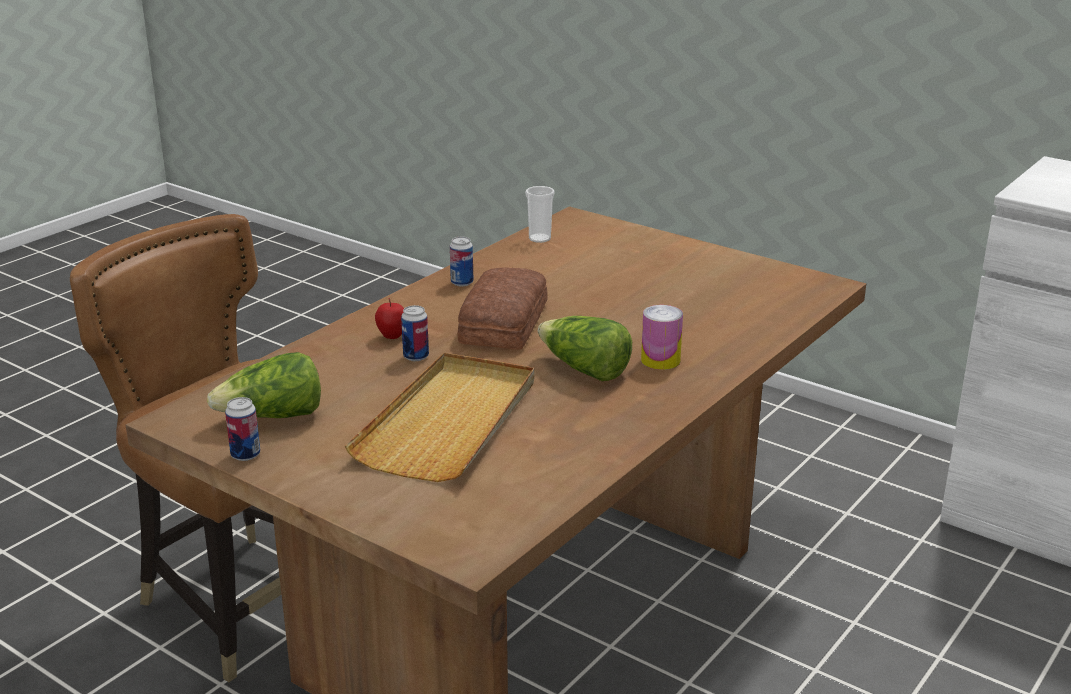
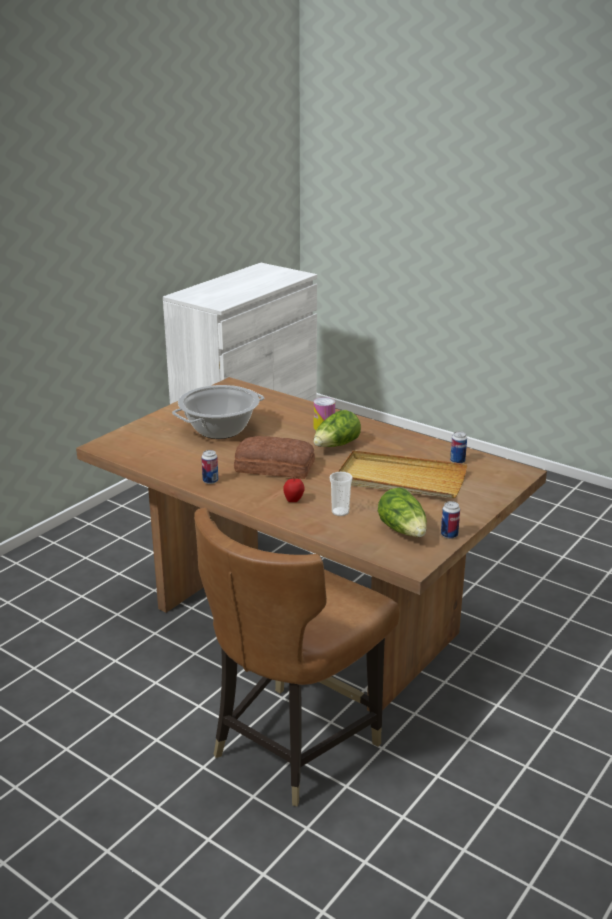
camera: 90 degrees left, 0 degrees up
(416, 356) = (321, 492): can -> can (457, 461)
(539, 238) = (138, 457): cup -> cup (340, 512)
(636, 283) = (219, 430): none -> cooking pot

